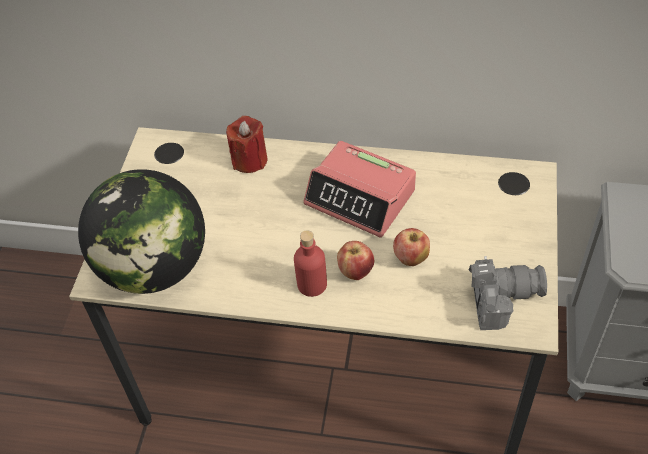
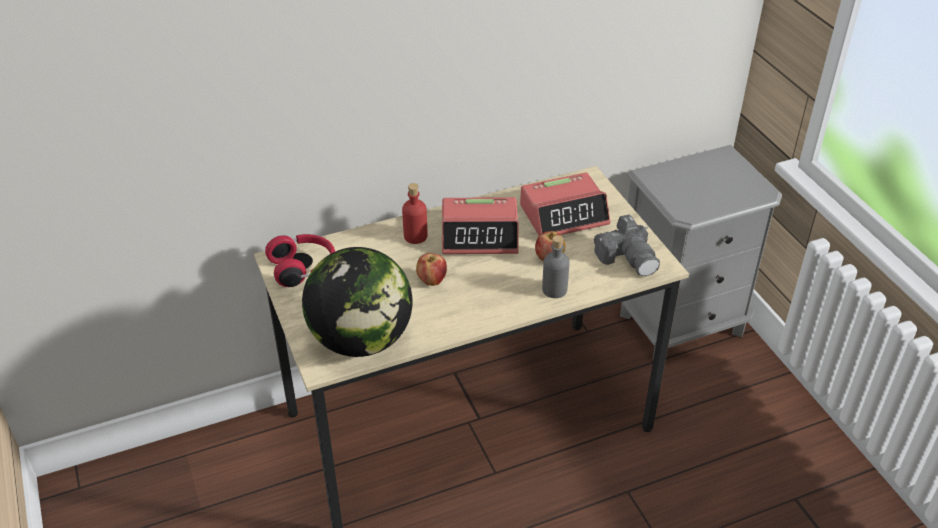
camera: 35 degrees left, 10 degrees down
(166, 163) = (304, 268): none -> red headphones
(249, 160) = (371, 242): red candle -> none
(312, 284) = (493, 302): red bottle -> red bottle (415, 236)
(356, 271) = (517, 281): apple -> apple (432, 280)
(386, 300) = (554, 289): none -> grey bottle
(470, 211) = (564, 215): none -> alarm clock
(500, 298) = (628, 258): camera -> camera turned 105 degrees clockwise

